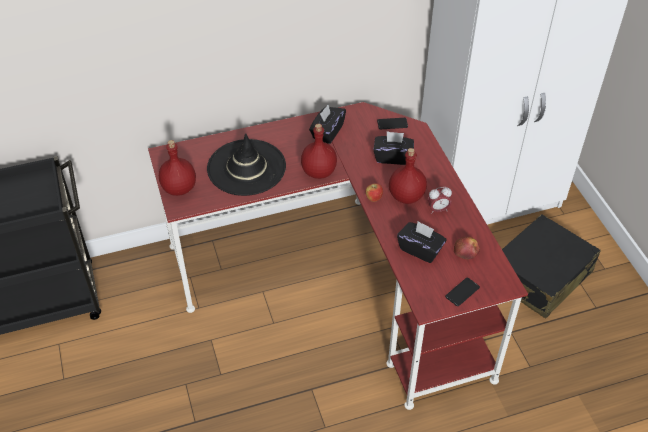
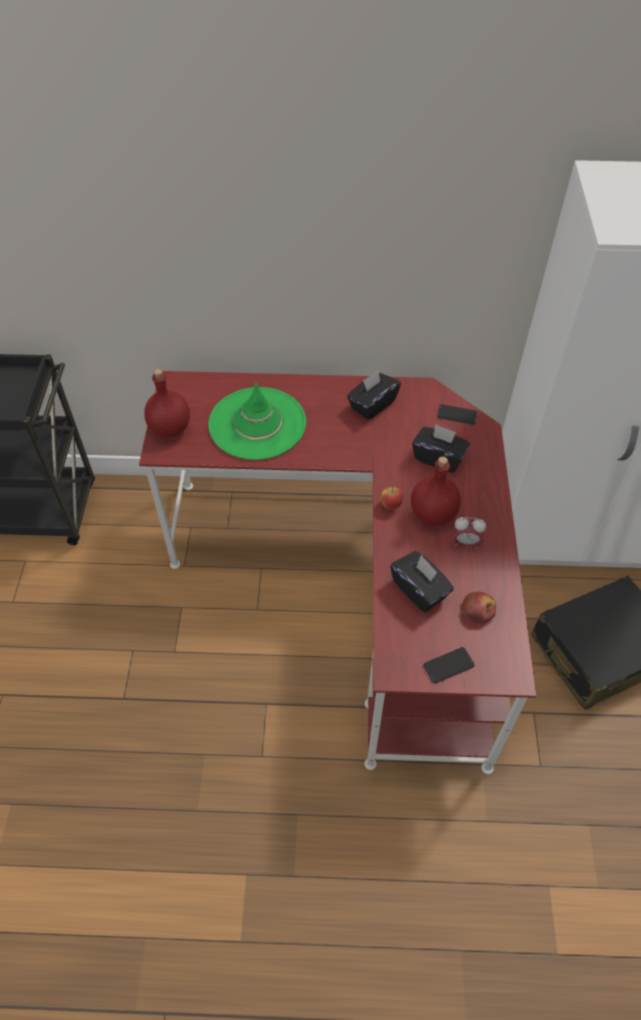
camera: 20 degrees right, 5 degrees up
(246, 167) = (257, 423): black hat -> green hat
(318, 171) = (339, 451): red bottle -> none

